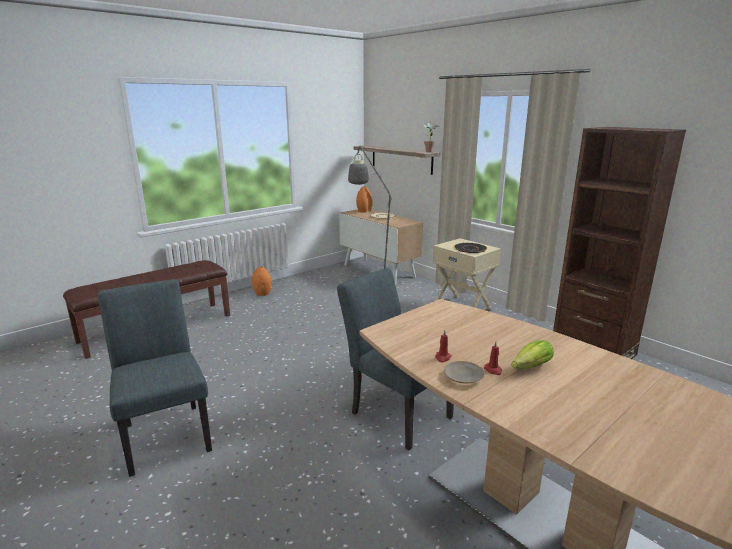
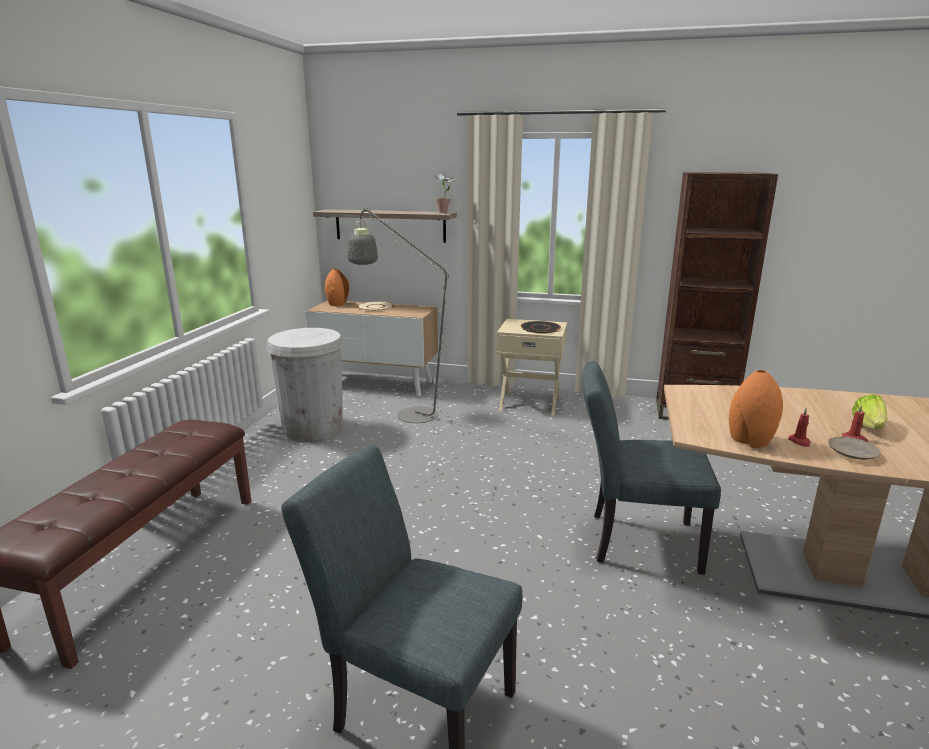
camera: 35 degrees left, 0 degrees up
(263, 293) = (256, 454): orange vase -> orange vase (750, 441)
(308, 287) = (313, 428): none -> white trash can

